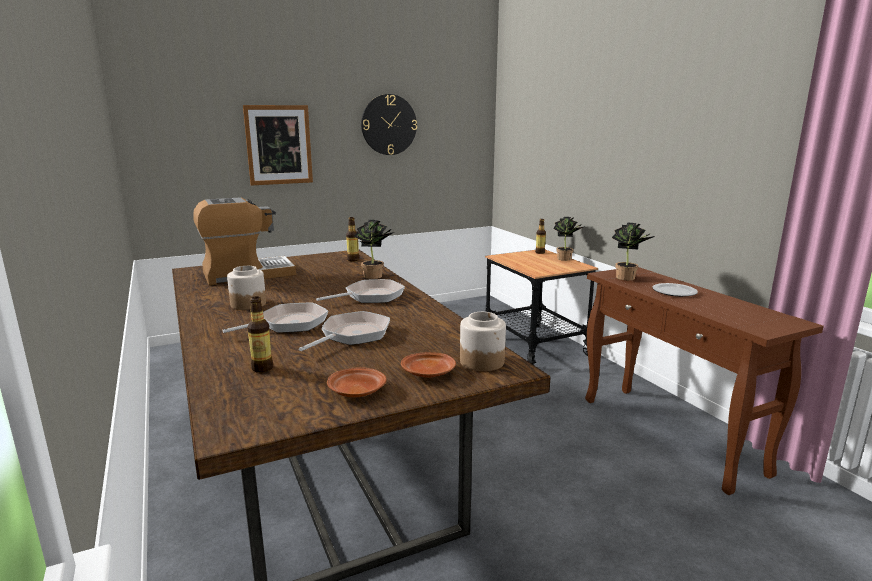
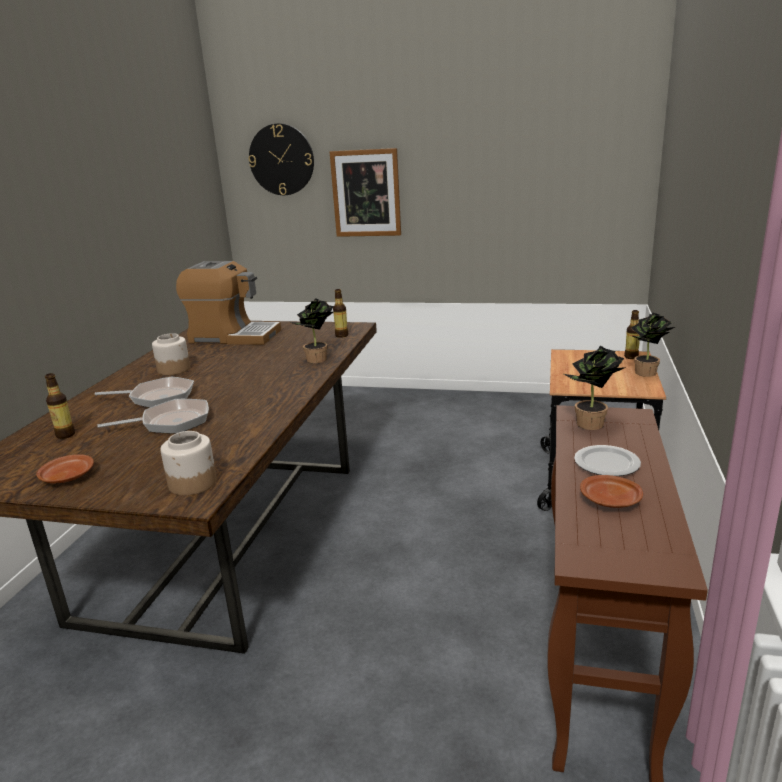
camera: 40 degrees right, 5 degrees up
(370, 296) = (266, 384): frying pan -> none
(389, 125) = (496, 167): wall clock -> wall clock (281, 159)
(429, 373) = (137, 479): brown plate -> brown plate (611, 501)

